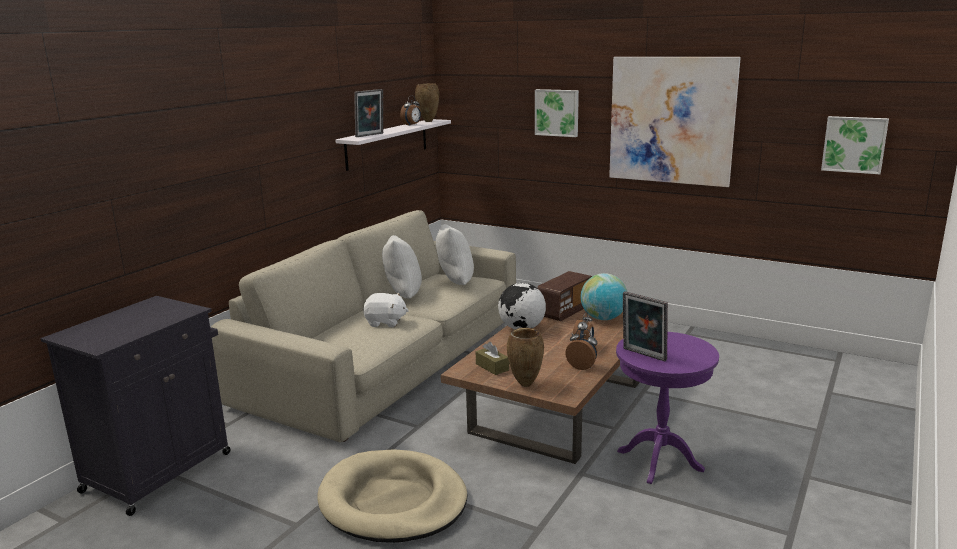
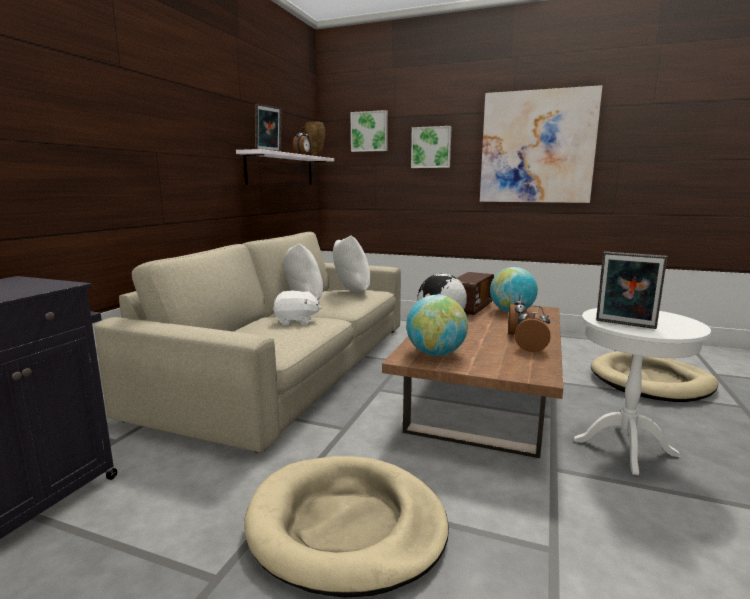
camera: 10 degrees left, 5 degrees down
(492, 367) = (435, 354): brown tissue box -> globe
(524, 385) = (485, 368): brown vase -> none
(660, 460) = (625, 447): purple side table -> white side table
(748, 397) = (651, 381): none -> beige dog bed
(854, 144) = (705, 157): picture -> picture (369, 131)

